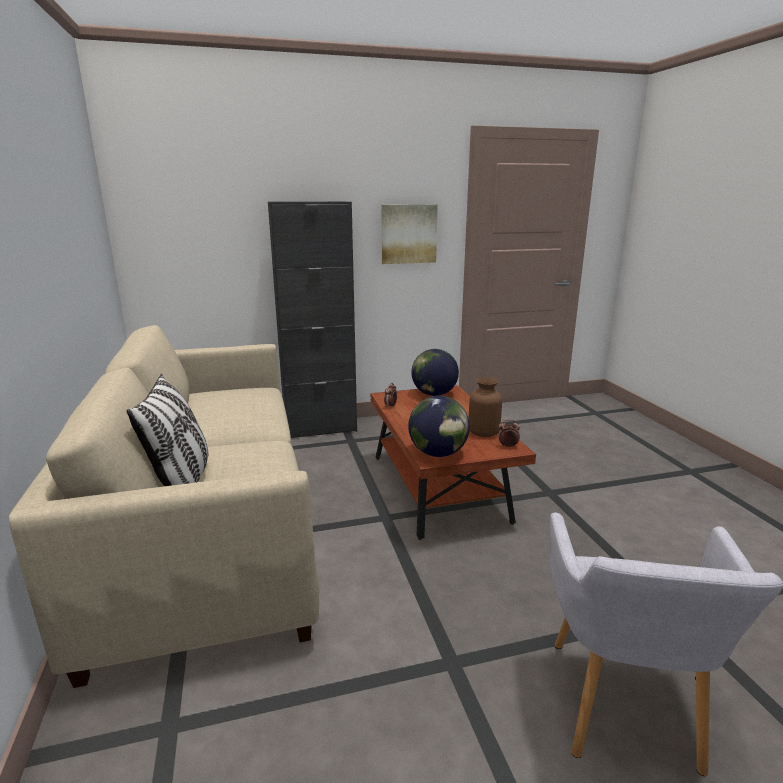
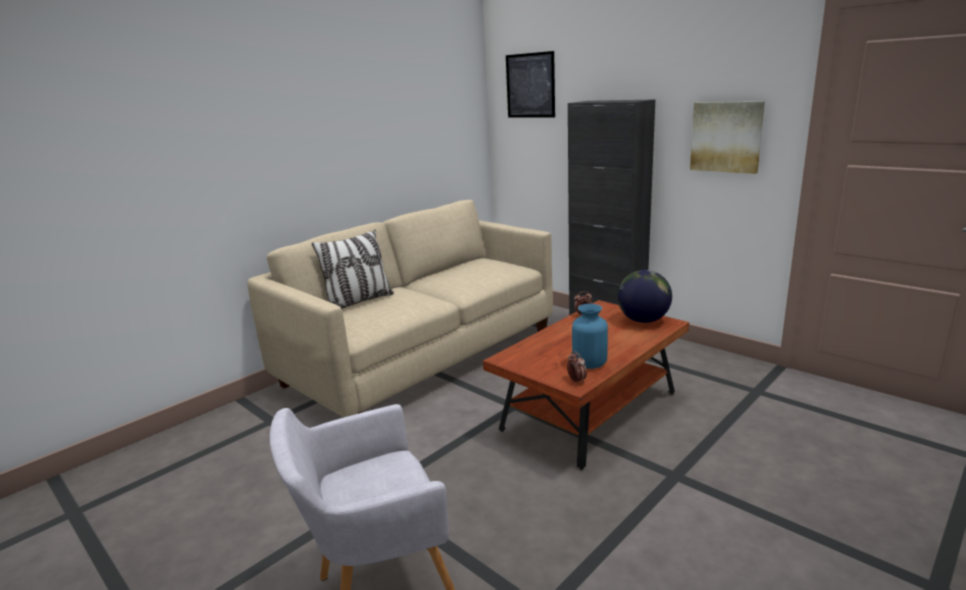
camera: 60 degrees right, 0 degrees up
(179, 182) = (530, 85): none -> picture
(438, 453) = (518, 358): globe -> none
(483, 433) = (589, 363): brown vase -> blue vase

